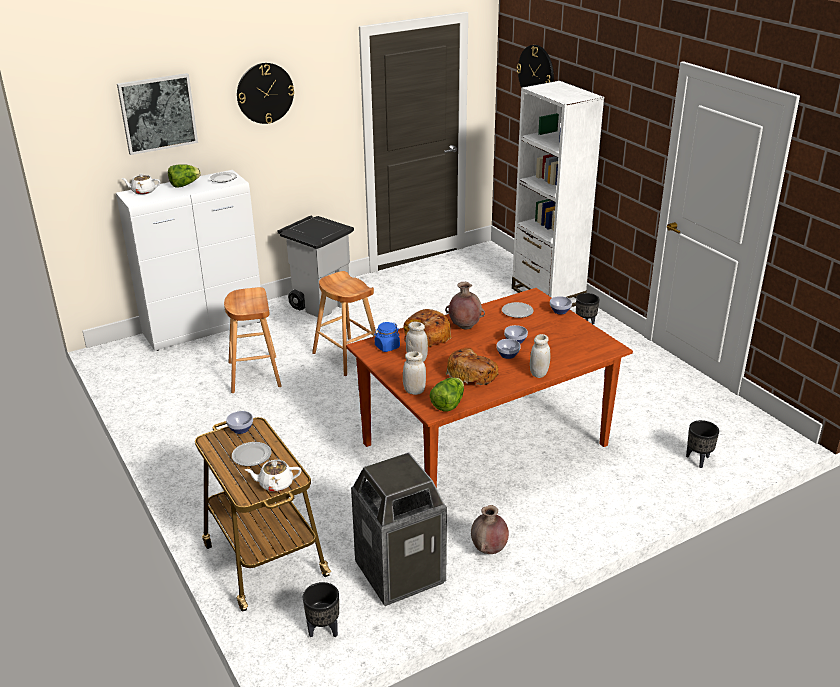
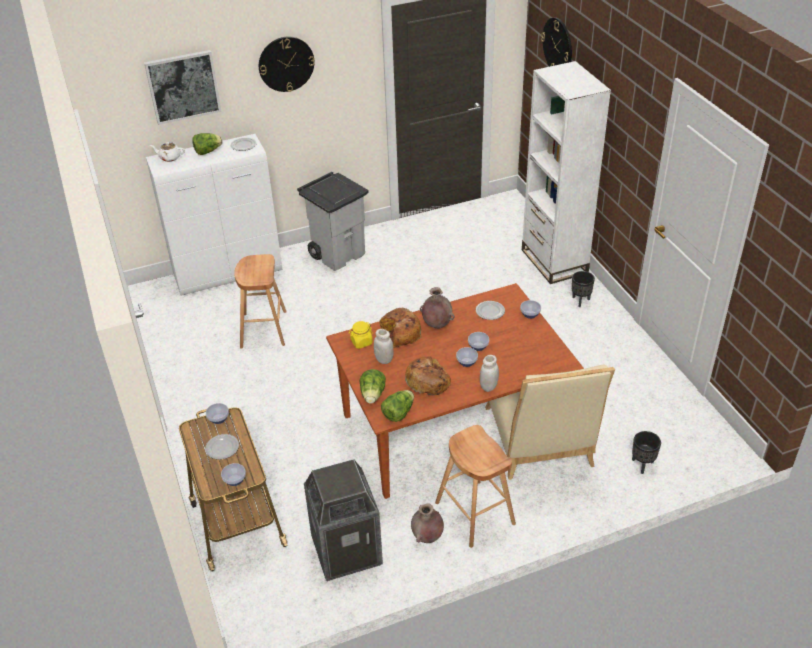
camera: 10 degrees right, 10 degrees up
(275, 484) = (235, 480): white teapot -> bowl
(324, 630) = (273, 597): black planter -> none
(347, 356) = (350, 317): brown stool -> brown stool (475, 513)
(387, 347) = (361, 342): blue jar -> yellow jar
(414, 391) = (373, 395): white jar -> lettuce
(584, 450) = (540, 442): none -> beige chair

